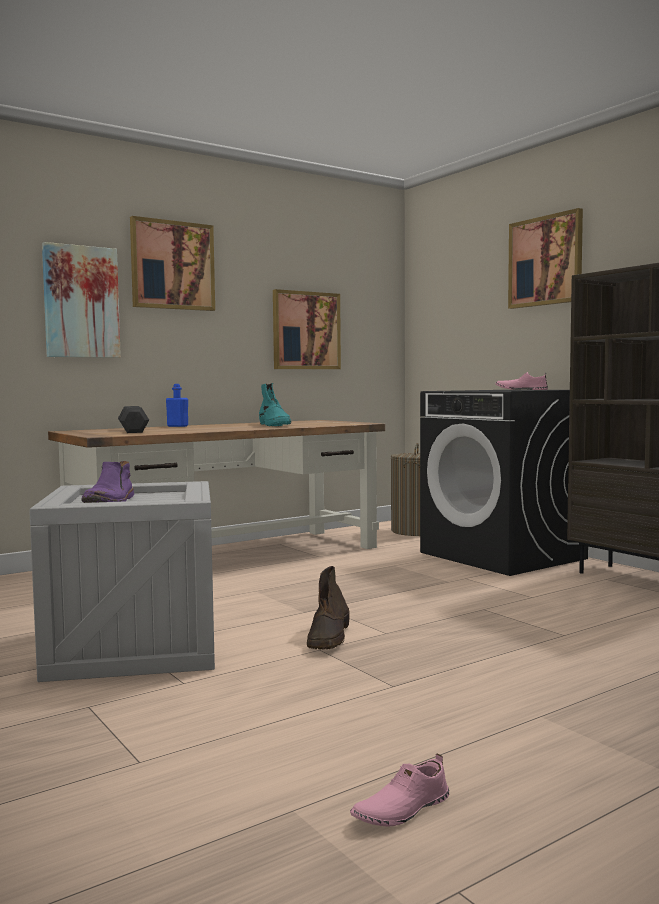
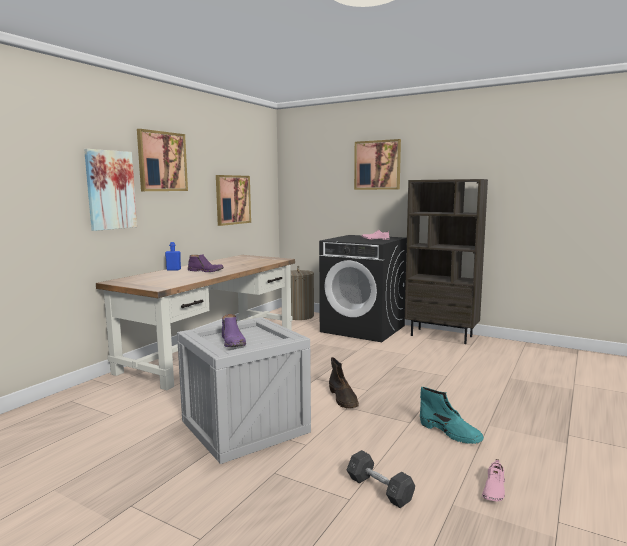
camera: 25 degrees left, 5 degrees up
(133, 431) = (163, 279): grey dumbbell -> grey dumbbell (379, 489)
(213, 428) = (206, 271): none -> purple boot
(275, 425) = (236, 265): turquoise boot -> turquoise boot (450, 433)

